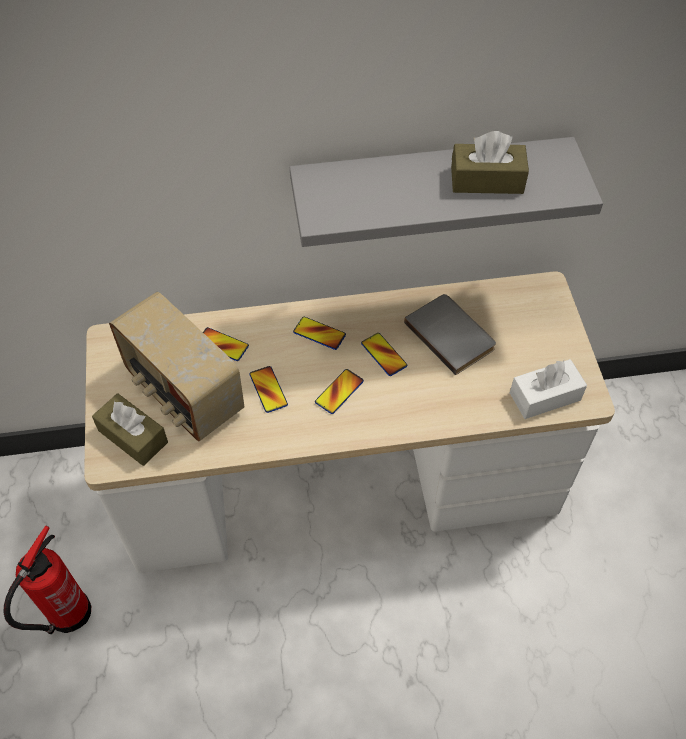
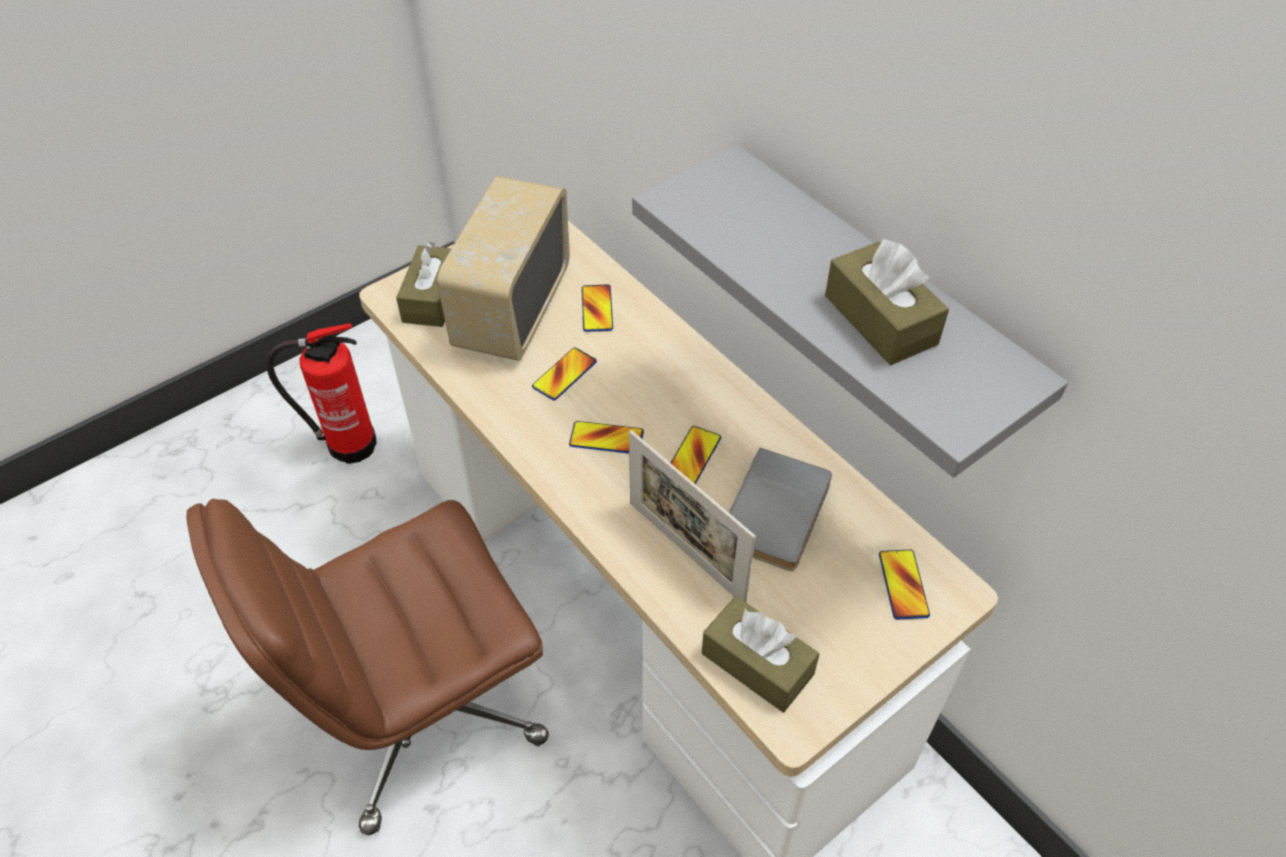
camera: 60 degrees right, 5 degrees down
(319, 334) = (677, 383): phone -> phone (903, 585)
(334, 659) = (419, 710): none -> brown office chair
(451, 392) = (686, 552): none -> picture frame
(545, 396) = (757, 664): white tissue box -> brown tissue box

